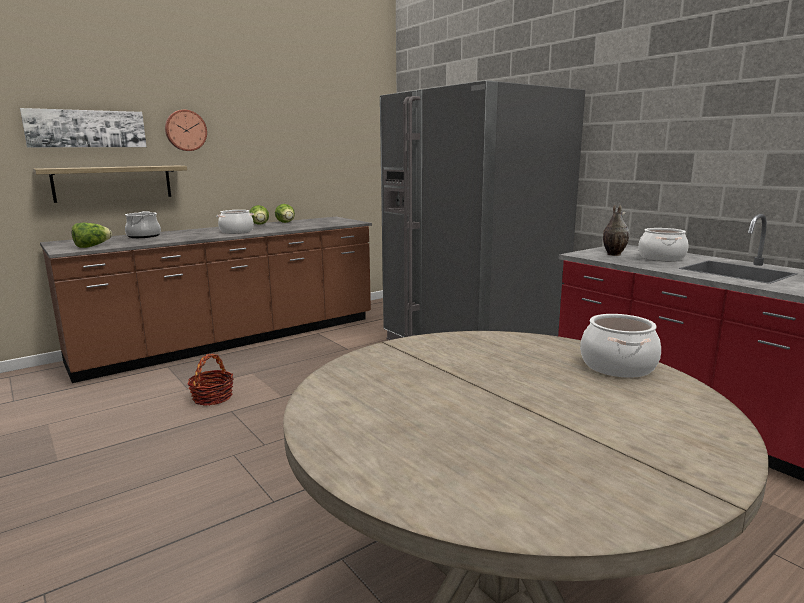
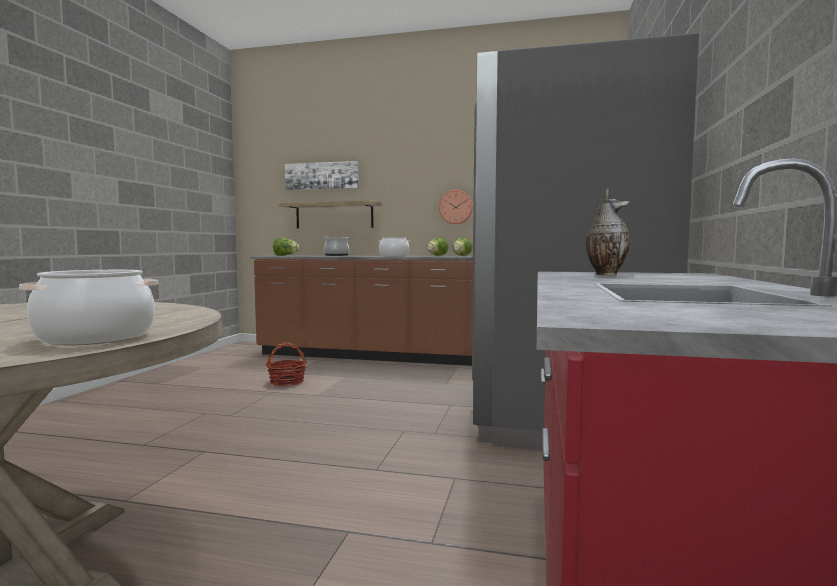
camera: 50 degrees right, 10 degrees down
(185, 130) = (390, 174): wall clock -> wall clock (456, 207)
(661, 258) = (657, 279): cooking pot -> none

